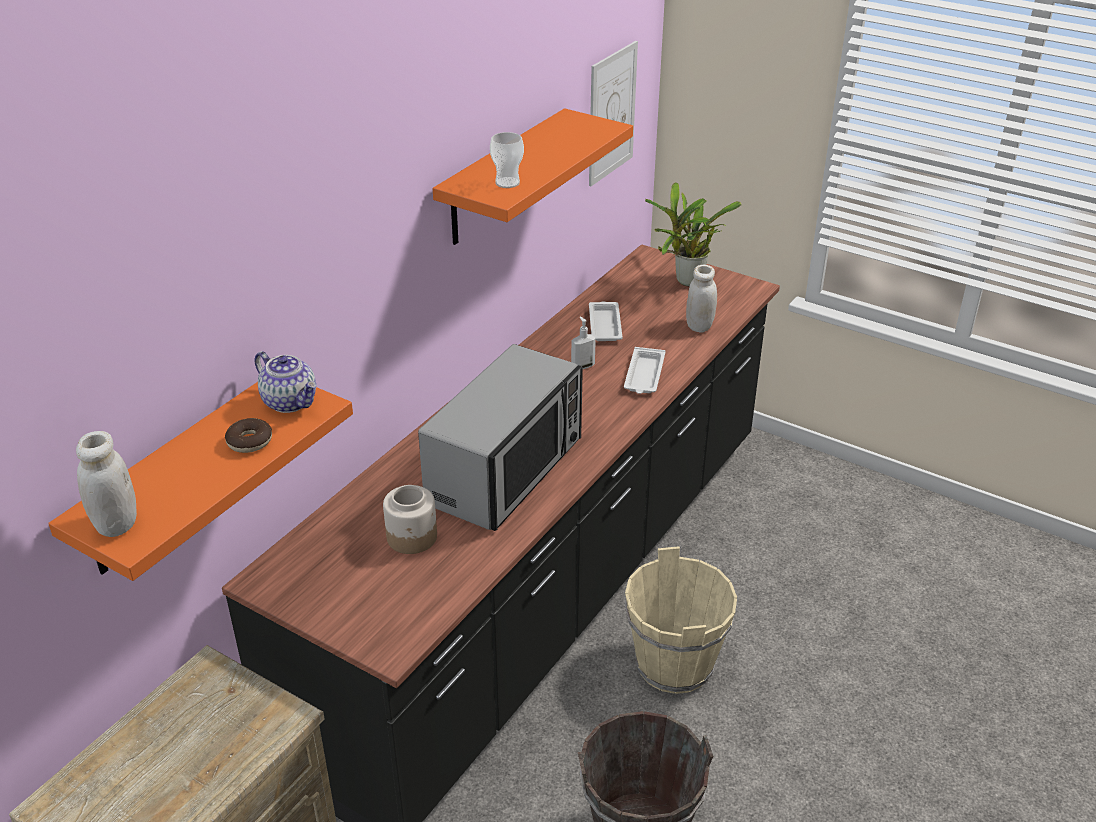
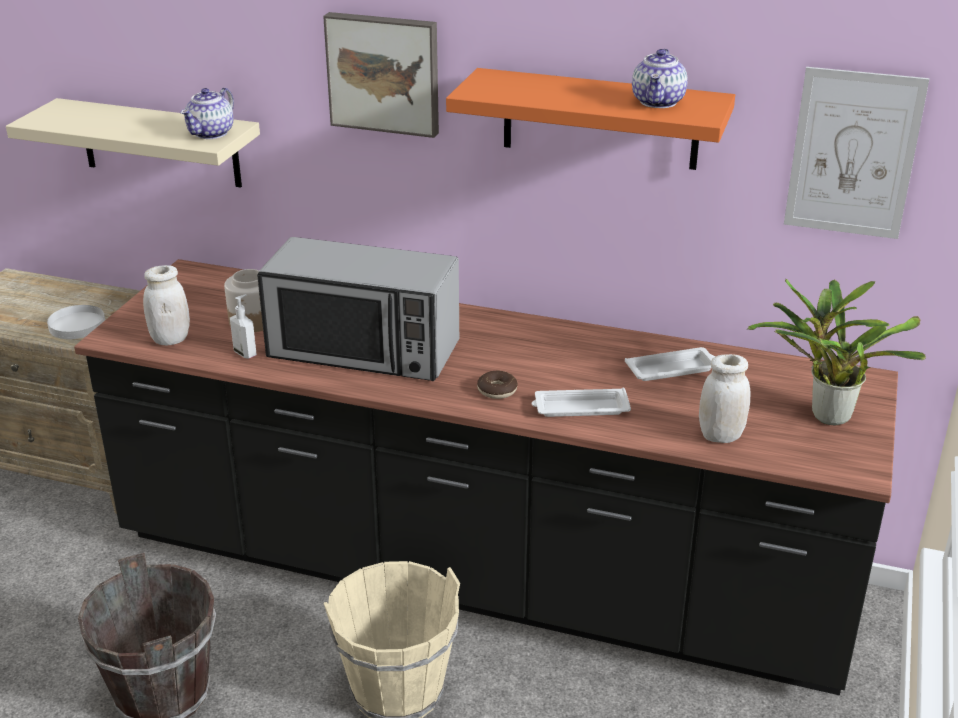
camera: 75 degrees right, 5 degrees down
(116, 524) = (52, 113): white jar -> white jar (170, 339)
(179, 475) = (160, 143): orange shelf -> beige shelf
(243, 726) = (77, 325): none -> white plate
(250, 441) = (153, 131): donut -> donut (497, 390)
(371, 239) = (384, 73): none -> picture
(507, 183) = (507, 91): cup -> none
(570, 134) = (658, 102): none -> teapot
(582, 366) = (575, 366): soap dispenser -> soap dispenser (245, 353)

